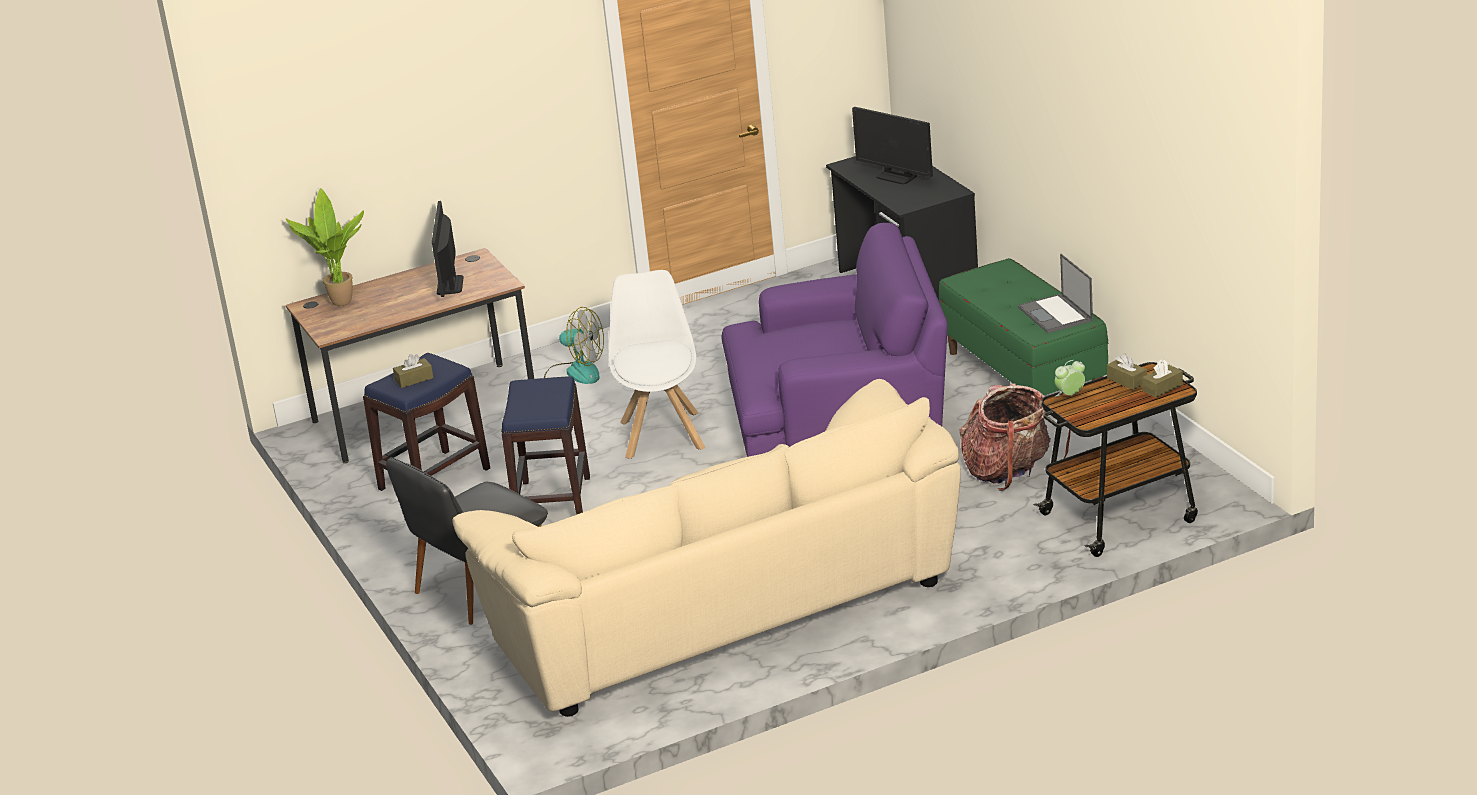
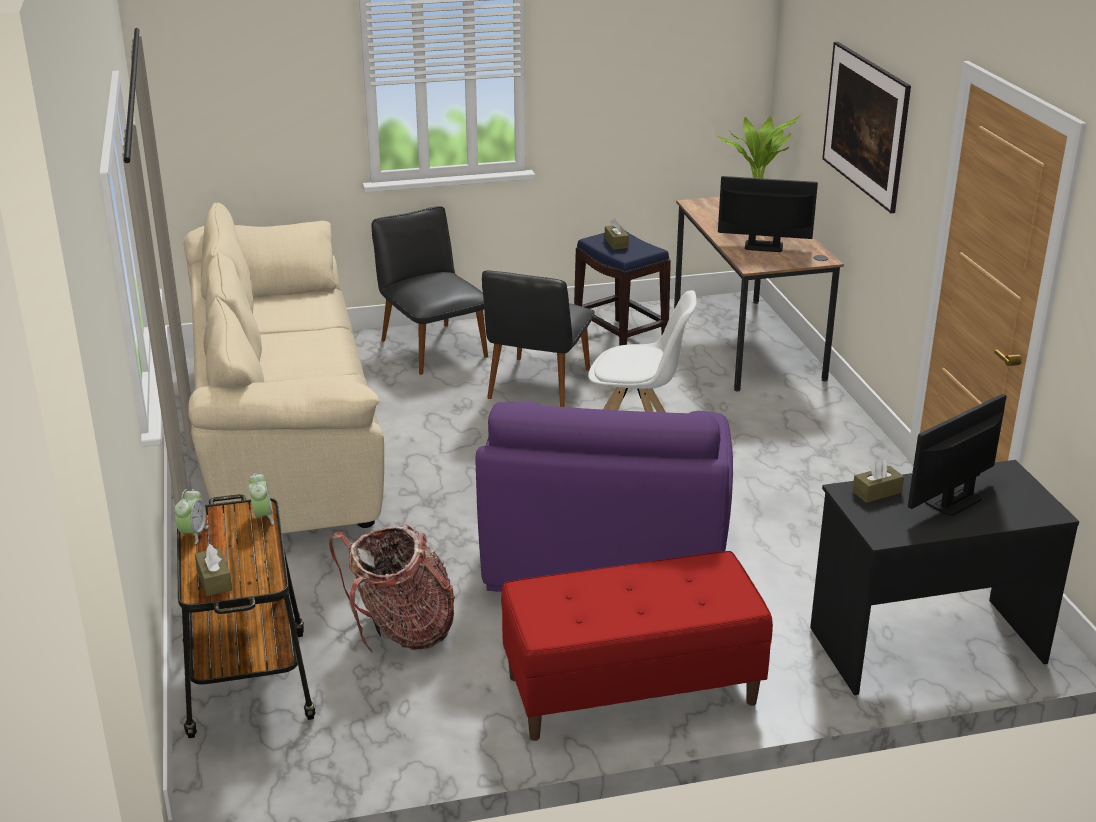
camera: 100 degrees right, 0 degrees up
(467, 143) = (862, 155): none -> picture
(553, 504) = (539, 383): stool -> black chair
(574, 373) = (788, 413): fan -> none
(1024, 375) = (631, 690): green bench -> red bench
(1056, 314) = (574, 615): laptop -> none
(1112, 414) = (193, 534): none -> alarm clock
(1127, 381) = (256, 560): brown tissue box -> brown tissue box (877, 492)

